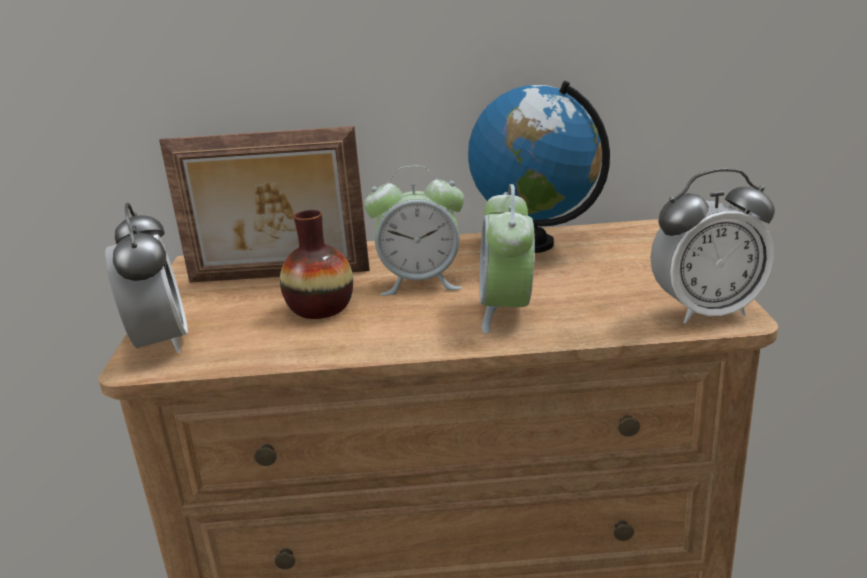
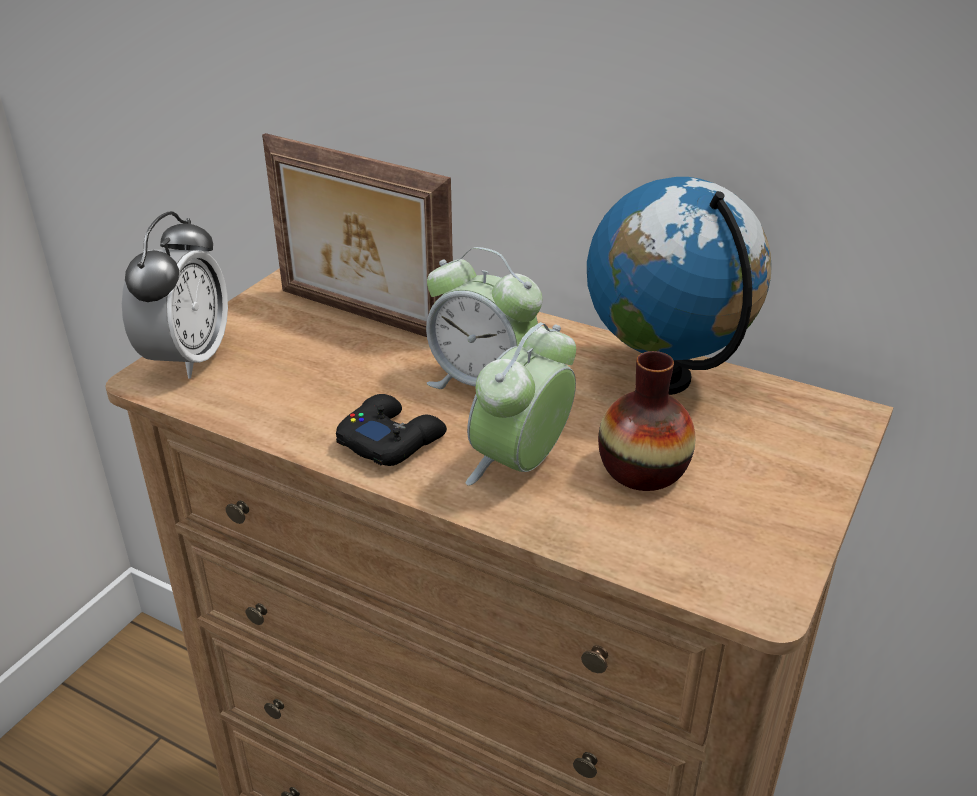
camera: 30 degrees right, 10 degrees up
(320, 308) = (355, 376): vase -> vase (642, 470)
(398, 330) = (391, 440): none -> black game controller
(706, 312) = (737, 572): alarm clock -> none

